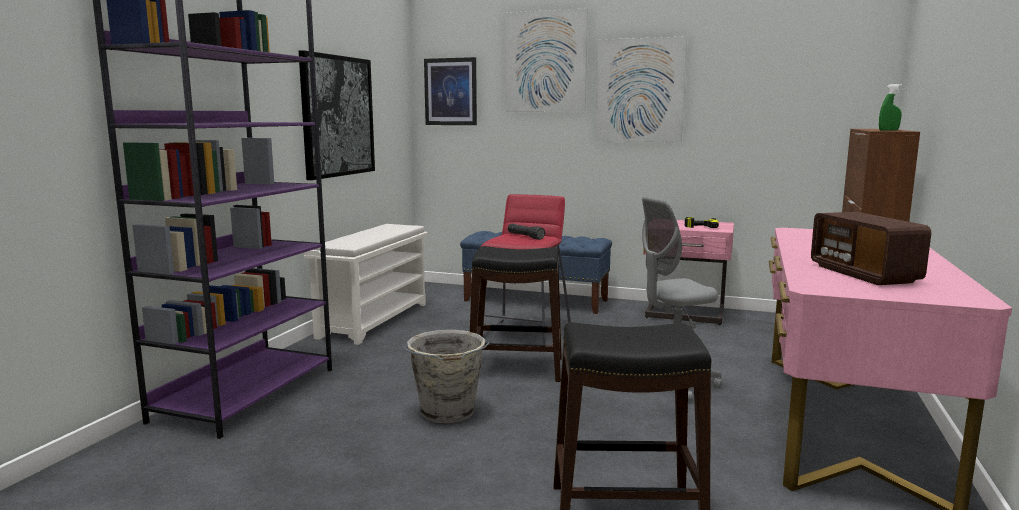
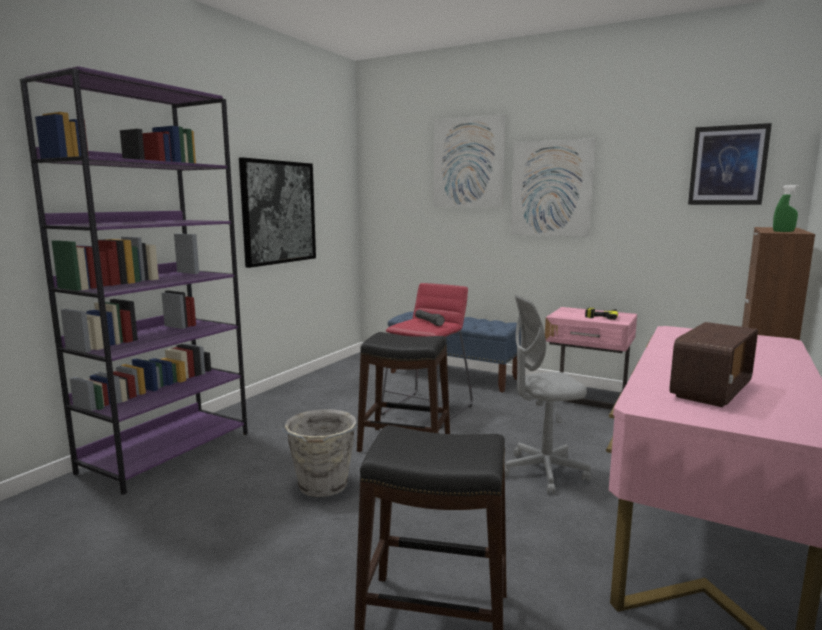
camera: 10 degrees right, 0 degrees up
(374, 320) = (306, 387): white shoe rack -> none
(450, 92) = (388, 189): picture -> picture (728, 165)
(863, 274) = (711, 390): radio -> radio turned 135 degrees counterclockwise

